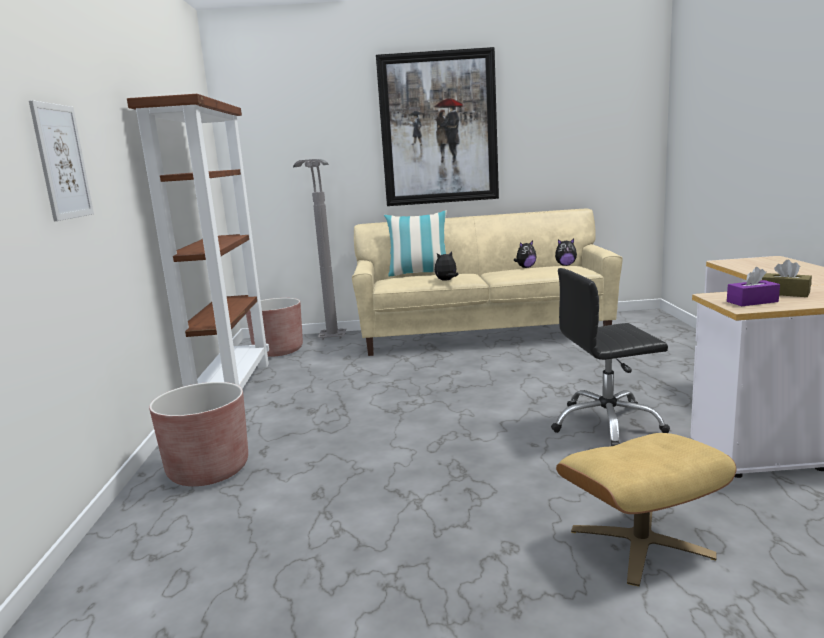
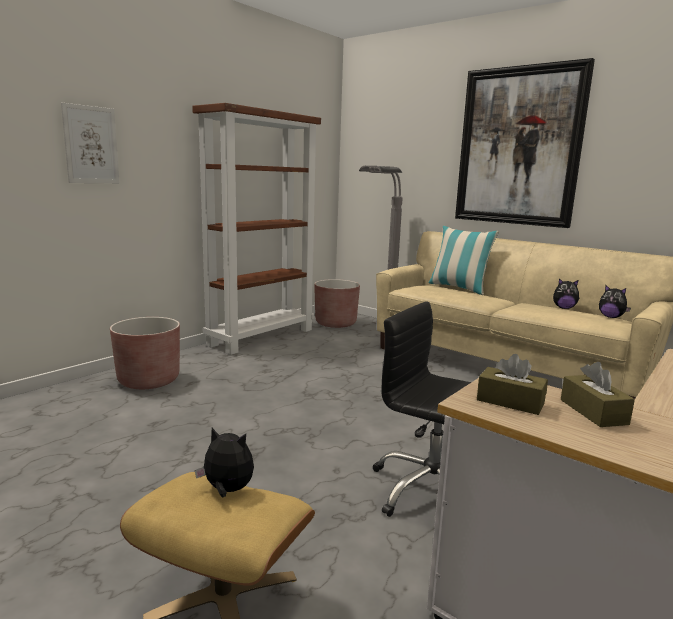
camera: 40 degrees right, 0 degrees up
(446, 280) = (455, 298): plush toy -> plush toy (227, 490)
(752, 301) = (510, 401): purple tissue box -> brown tissue box

